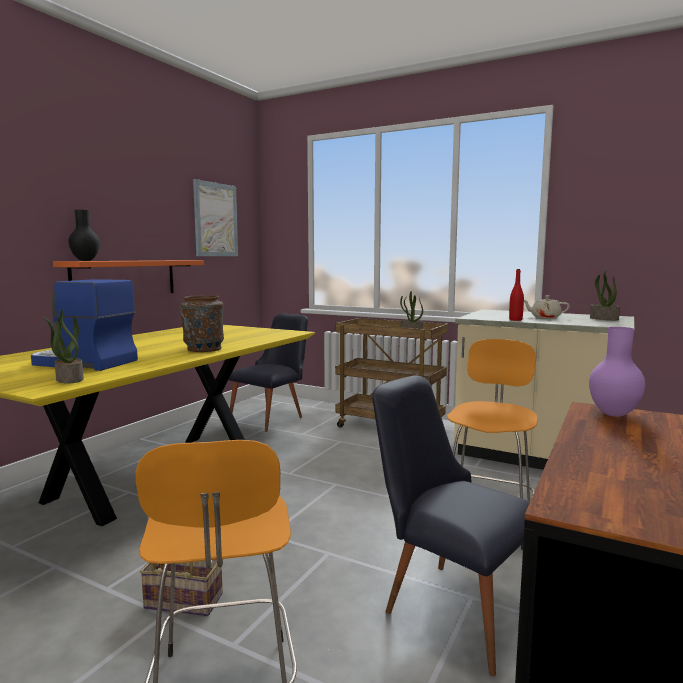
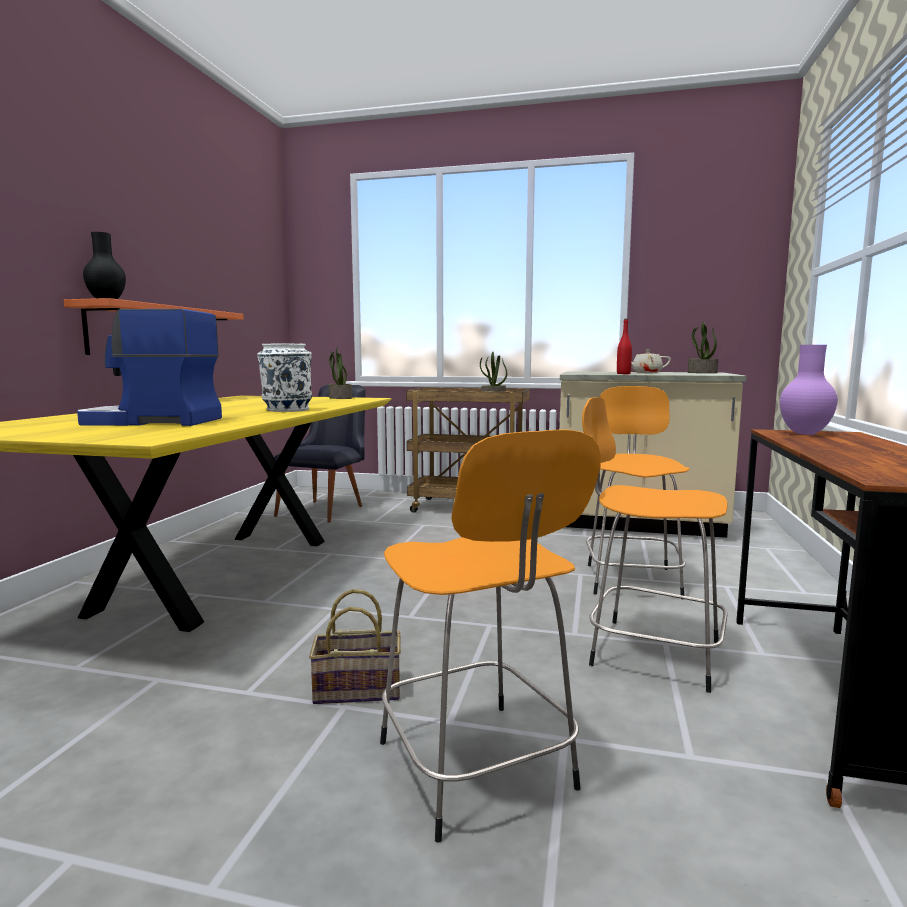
camera: 15 degrees left, 0 degrees up
(69, 379) = (163, 432): potted plant -> potted plant (340, 398)
(203, 349) = (287, 410): brown vase -> white vase
(215, 220) = (243, 268): picture -> none
(450, 604) = (649, 652): black chair -> orange stool

